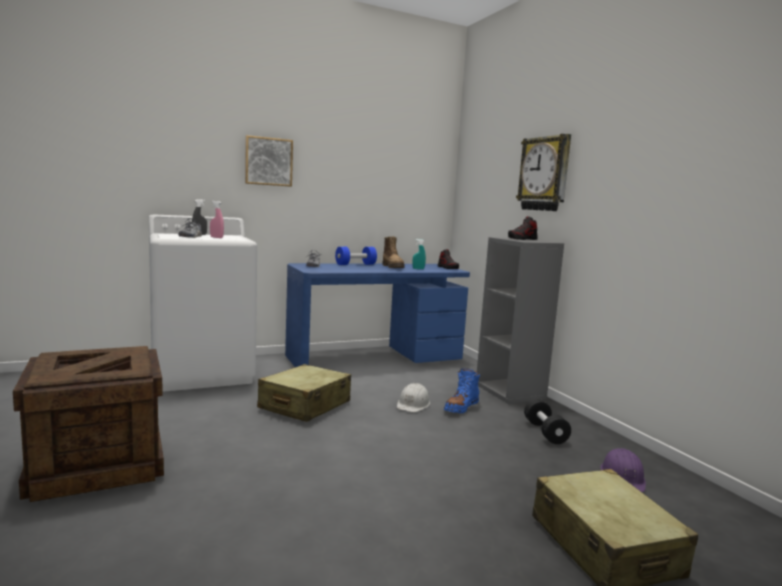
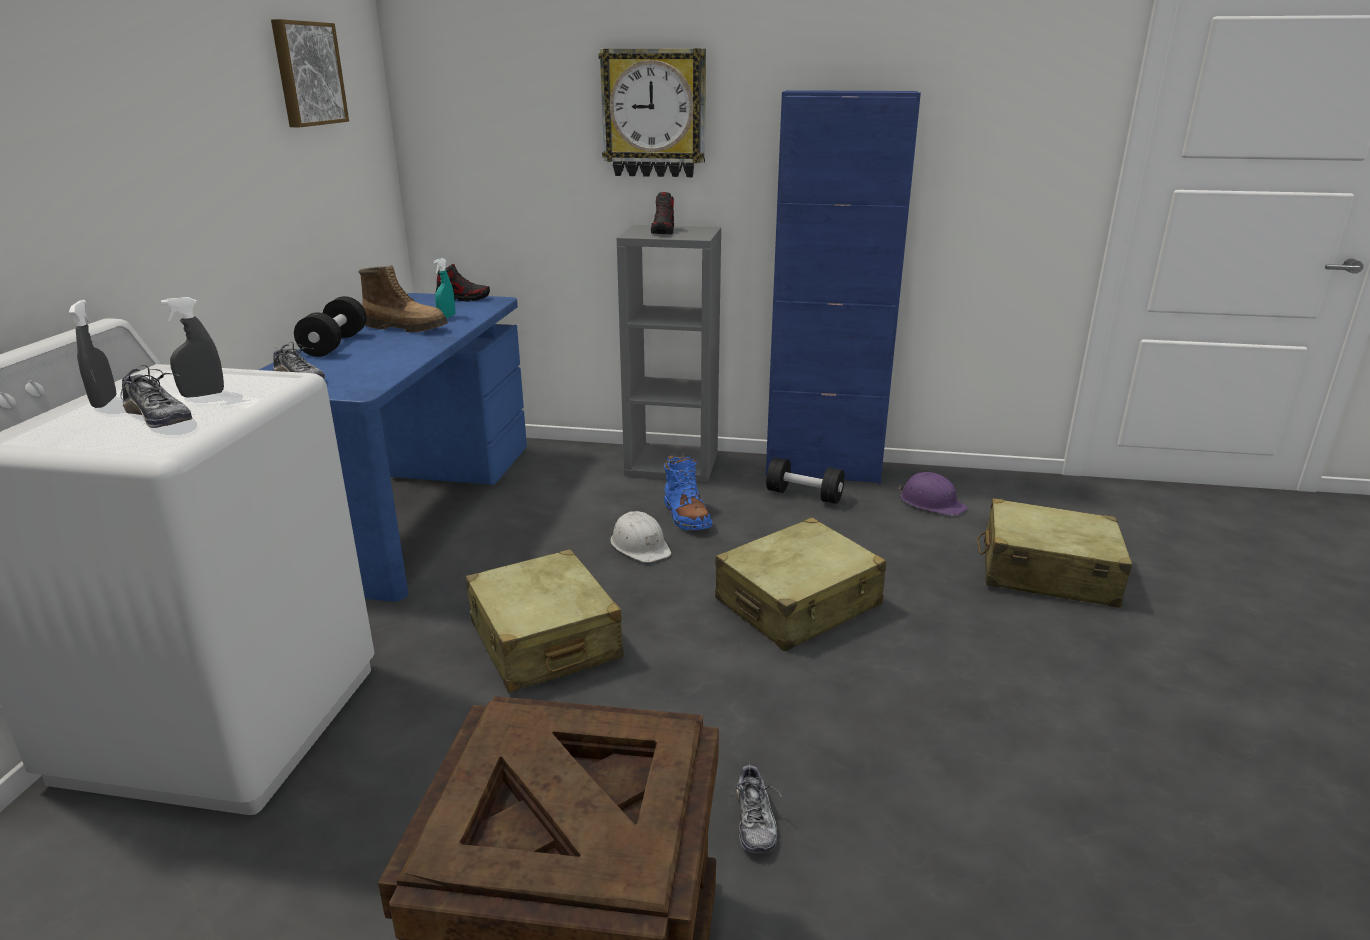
camera: 55 degrees left, 15 degrees up
(210, 484) = (754, 821): none -> shoe
(216, 237) = (203, 394): pink spray bottle -> grey spray bottle
(268, 161) = (110, 143): picture -> picture (307, 74)
(355, 264) = (335, 344): blue dumbbell -> black dumbbell
(416, 456) = (798, 603): none -> beige suitcase
(591, 431) = (823, 469): none -> blue cabinet

